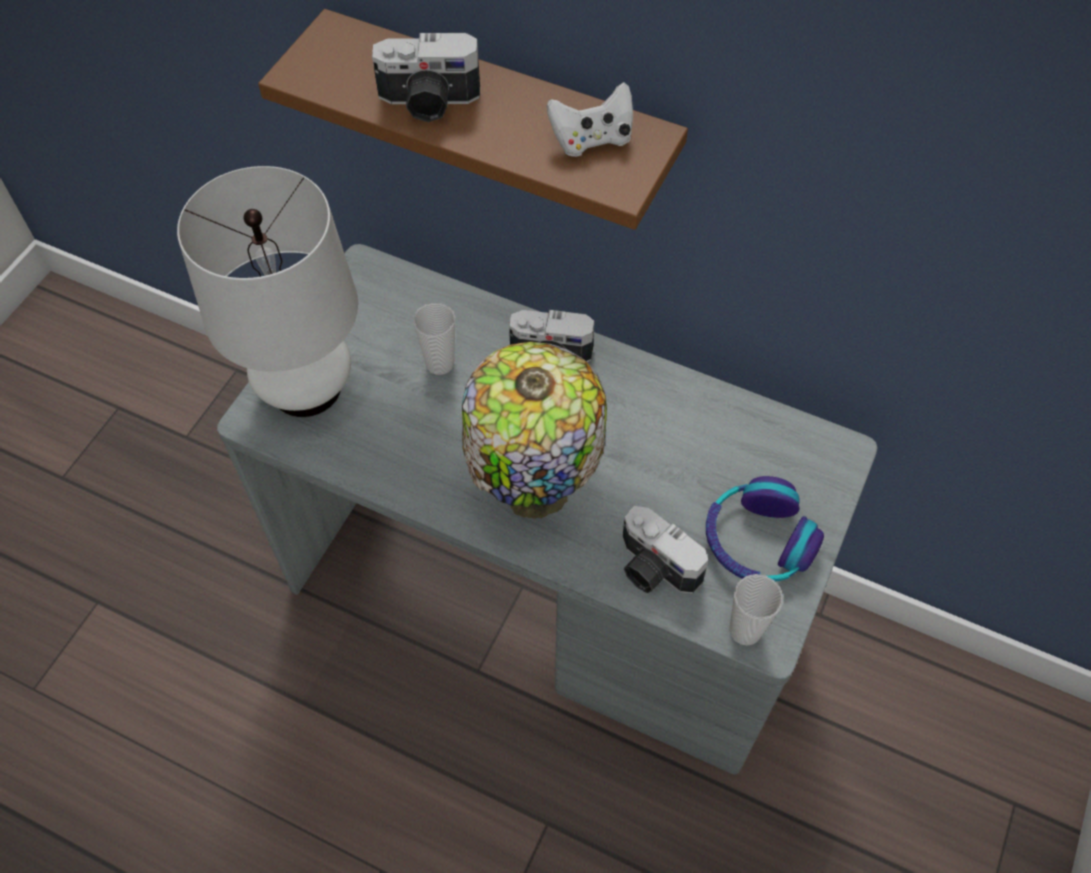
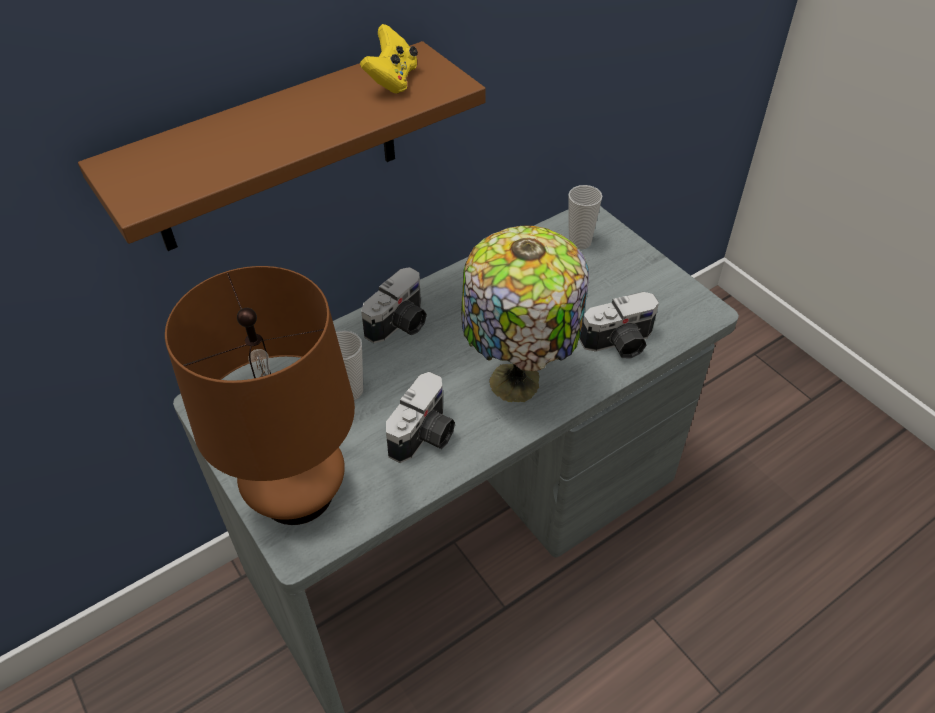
camera: 60 degrees left, 10 degrees down
(306, 388) = (297, 494): white table lamp -> brown table lamp
(429, 102) = (265, 140): camera -> camera (425, 436)
(592, 140) = (392, 80): white game controller -> yellow game controller
(745, 630) = (694, 319): cup -> cup (580, 242)
(757, 540) = (629, 283): headphones -> none

